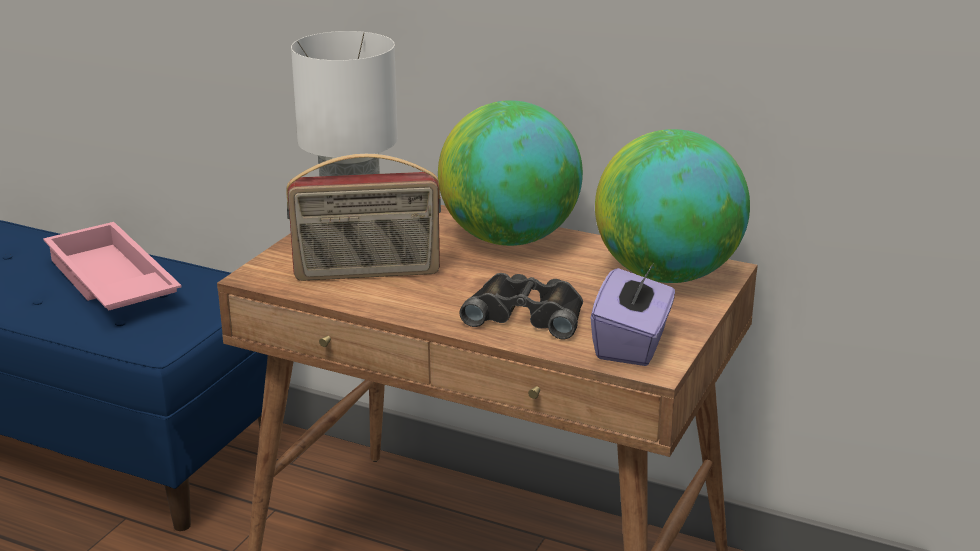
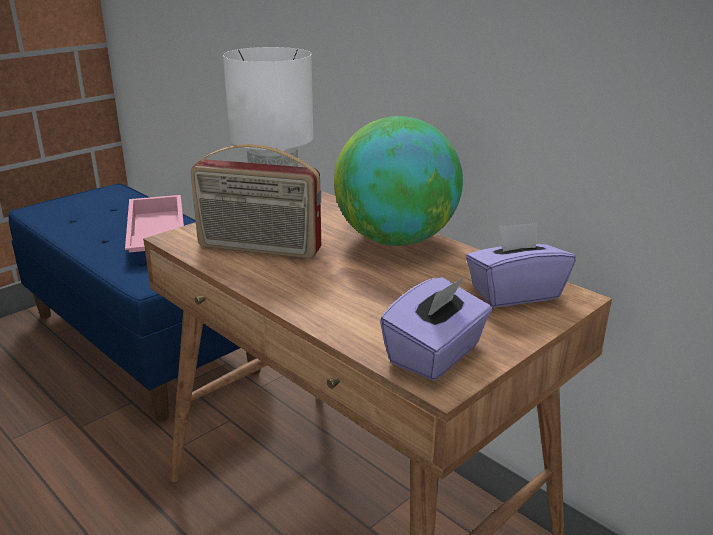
camera: 20 degrees right, 0 degrees up
(526, 315) = (358, 307): black binoculars -> none
(666, 275) = (514, 293): globe -> purple tissue box

